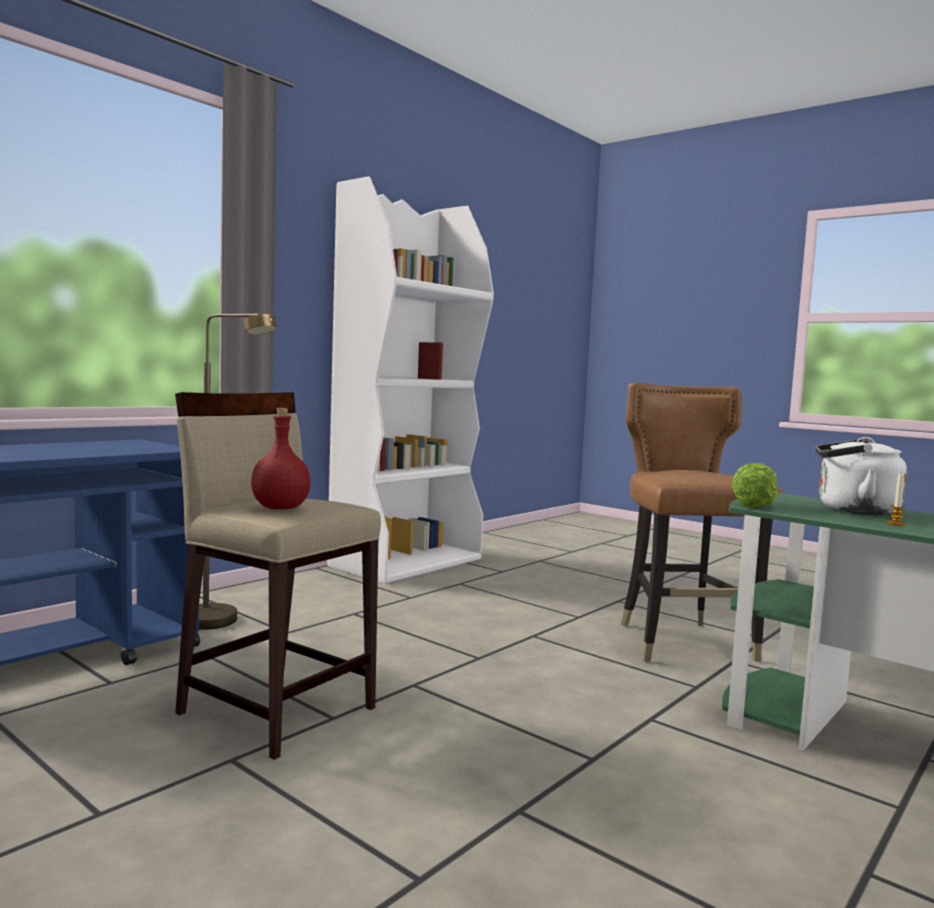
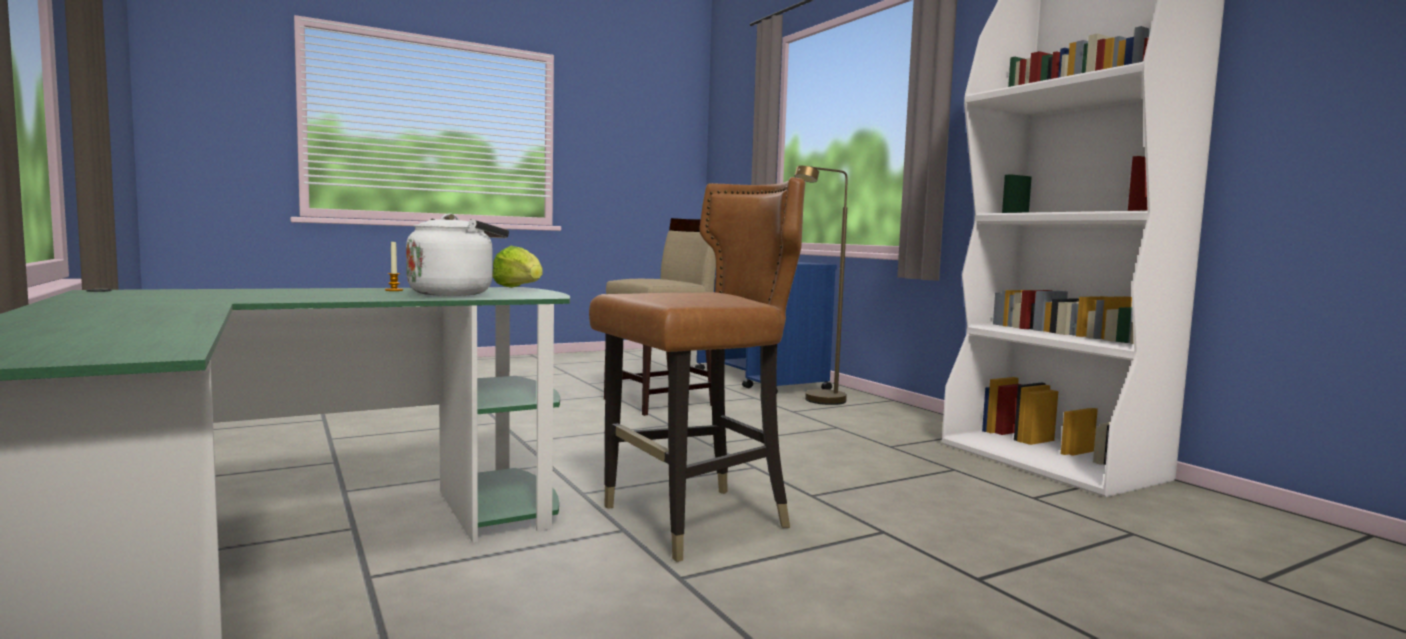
camera: 110 degrees right, 0 degrees up
(280, 508) = (643, 278): red bottle -> none
(683, 643) = (694, 521): brown chair -> brown chair turned 45 degrees counterclockwise

